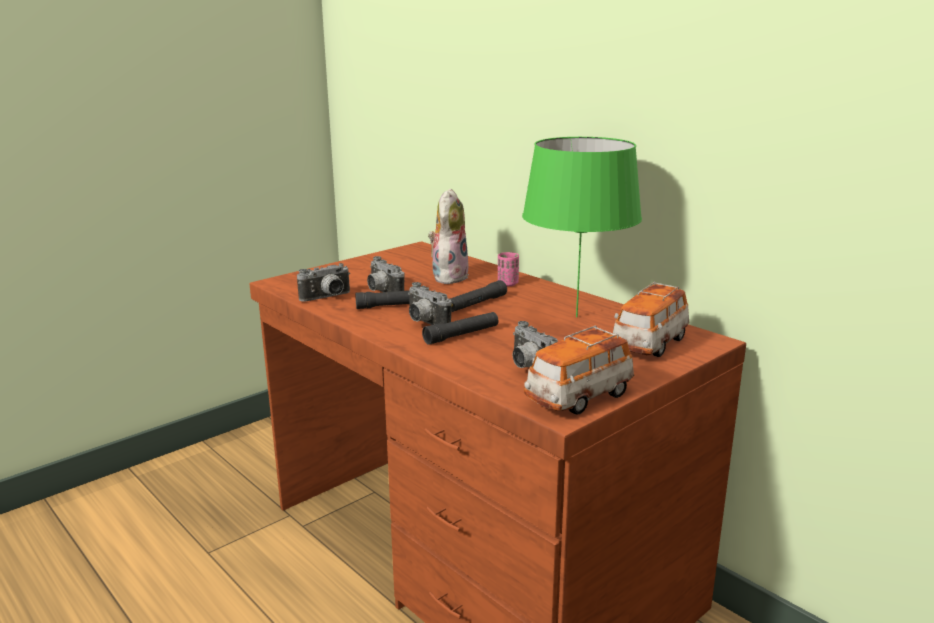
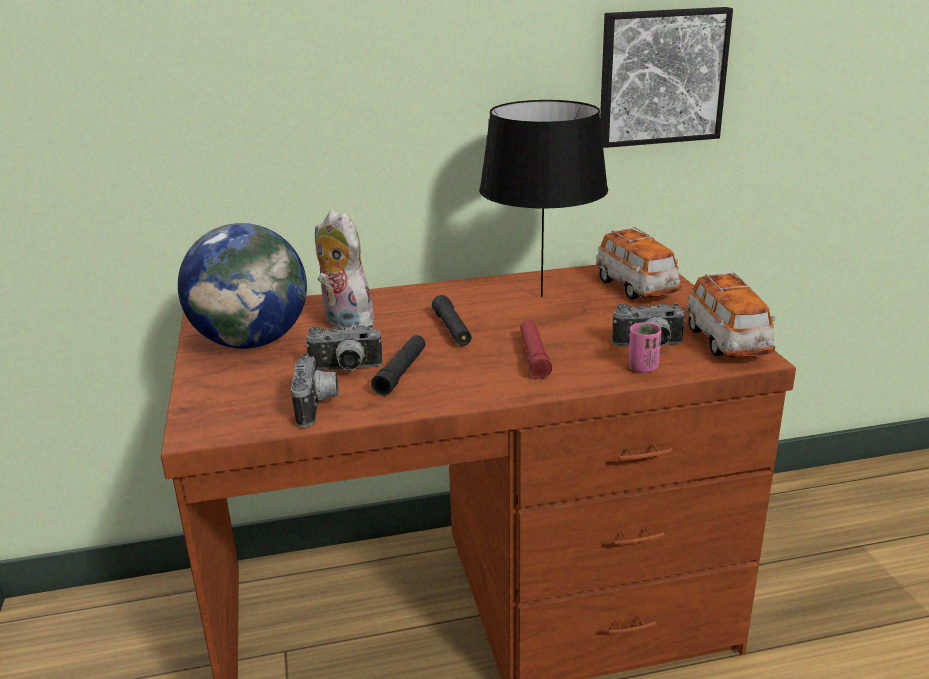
camera: 60 degrees left, 5 degrees up
(394, 264) = (251, 342): none -> globe
(424, 323) = (476, 367): camera -> none
(461, 335) = (534, 356): black flashlight -> red flashlight
(508, 284) = (411, 301): pink cup -> pink cup (643, 367)
(577, 316) = (541, 296): green table lamp -> black table lamp
(770, 143) = (661, 76): none -> picture

